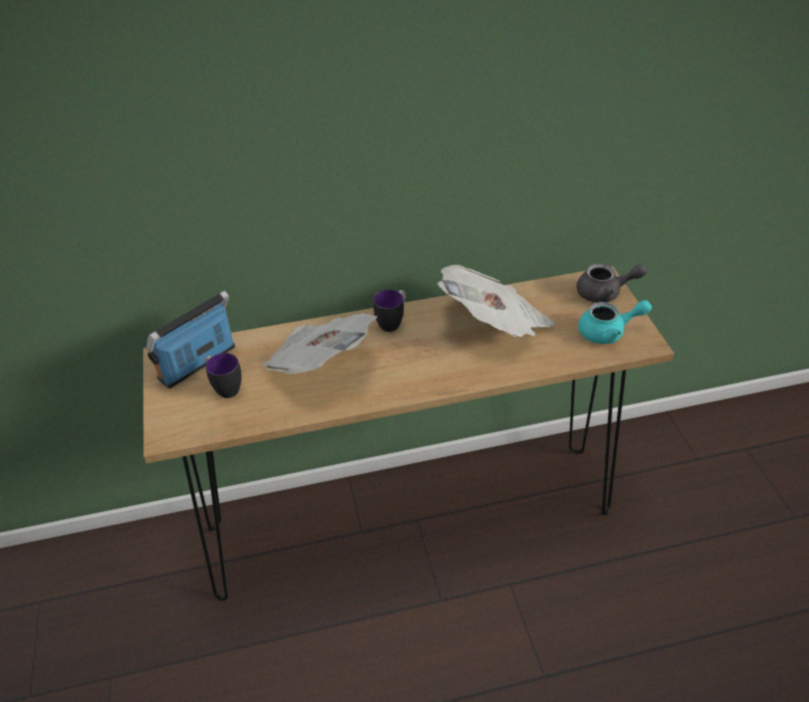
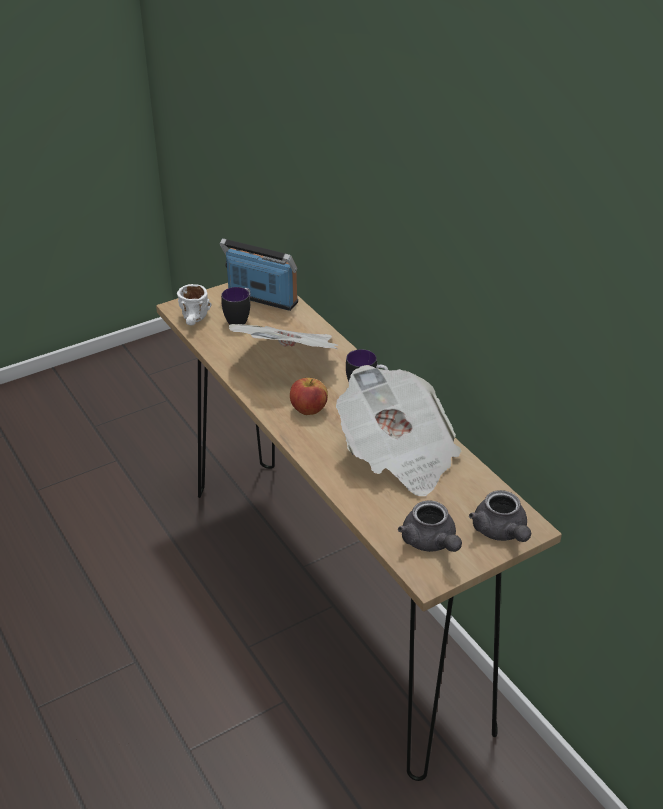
camera: 70 degrees right, 5 degrees down
(203, 425) = (195, 321): none -> white mug
(407, 367) = (308, 409): none -> apple
(608, 332) = (431, 542): turquoise teapot -> grey teapot

